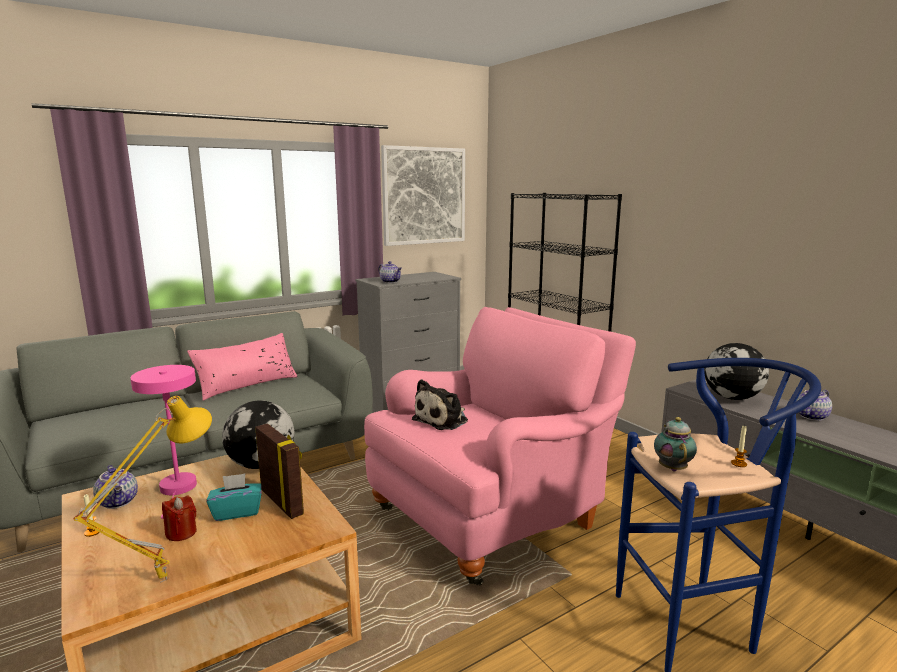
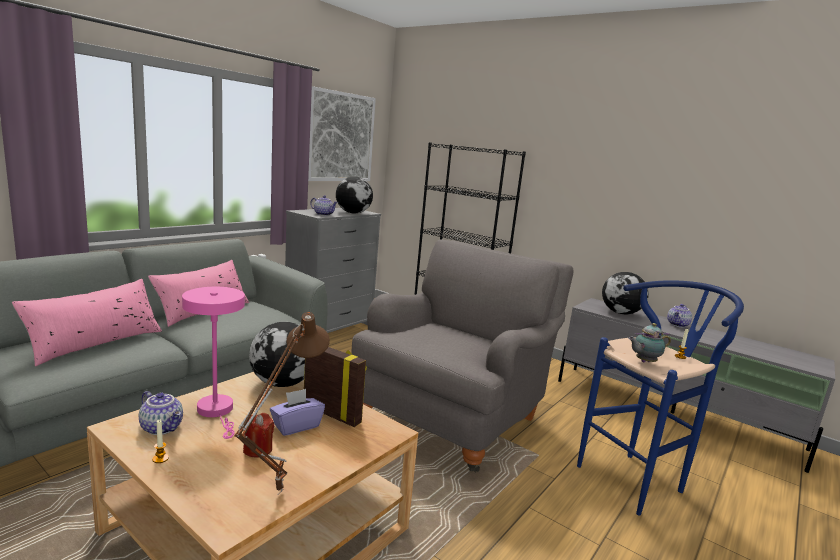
camera: 20 degrees left, 0 degrees up
(129, 415) = (96, 343): none -> pink pillow
(163, 579) = (277, 491): yellow table lamp -> brown table lamp
(237, 512) = (296, 426): turquoise tissue box -> purple tissue box
(428, 278) = (353, 213): none -> globe
(443, 420) = (429, 336): plush toy -> none
(492, 514) = (454, 416): pink armchair -> grey armchair
(672, 468) = (644, 362): teapot -> teapot turned 90 degrees counterclockwise

